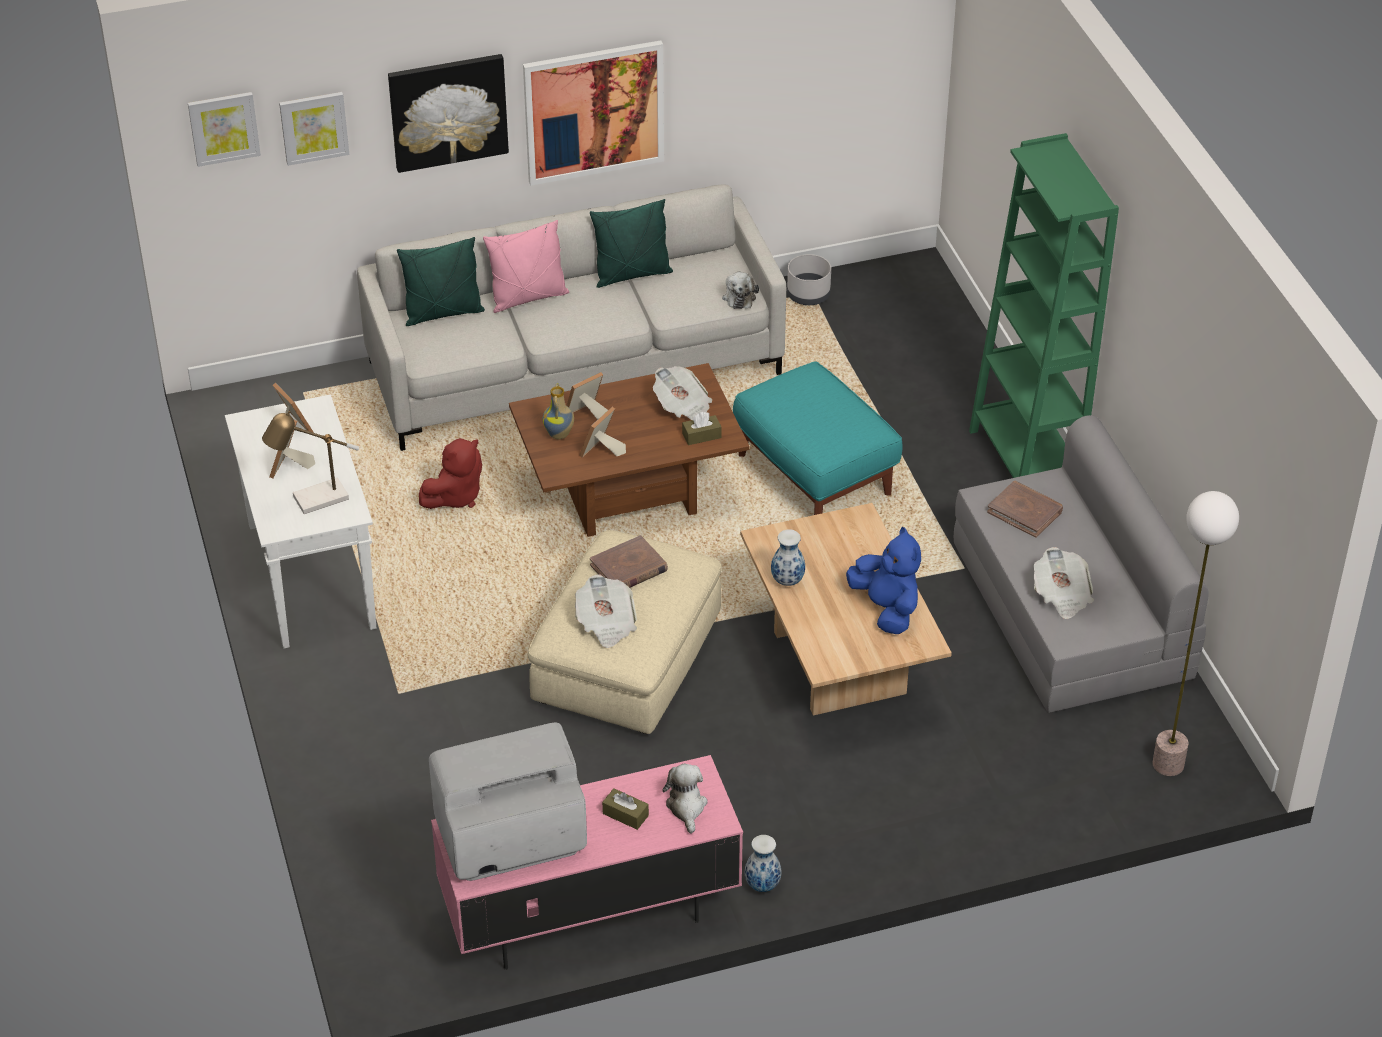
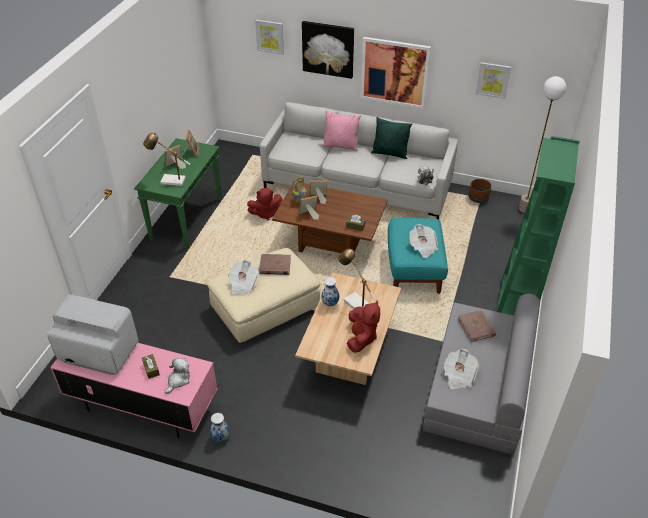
camera: 35 degrees right, 0 degrees up
(224, 128) = (232, 24): picture -> picture (493, 80)
(310, 576) = (187, 218): white console table -> green console table
(443, 313) = (303, 139): green pillow -> none
(683, 407) = (359, 212): newspaper -> newspaper (423, 247)
(808, 295) = (478, 198): grey planter -> brown planter
(822, 560) = (354, 302): none -> table lamp
(886, 609) = (361, 338): blue plush toy -> red plush toy
(1168, 763) = (461, 491): floor lamp -> floor lamp (525, 208)

